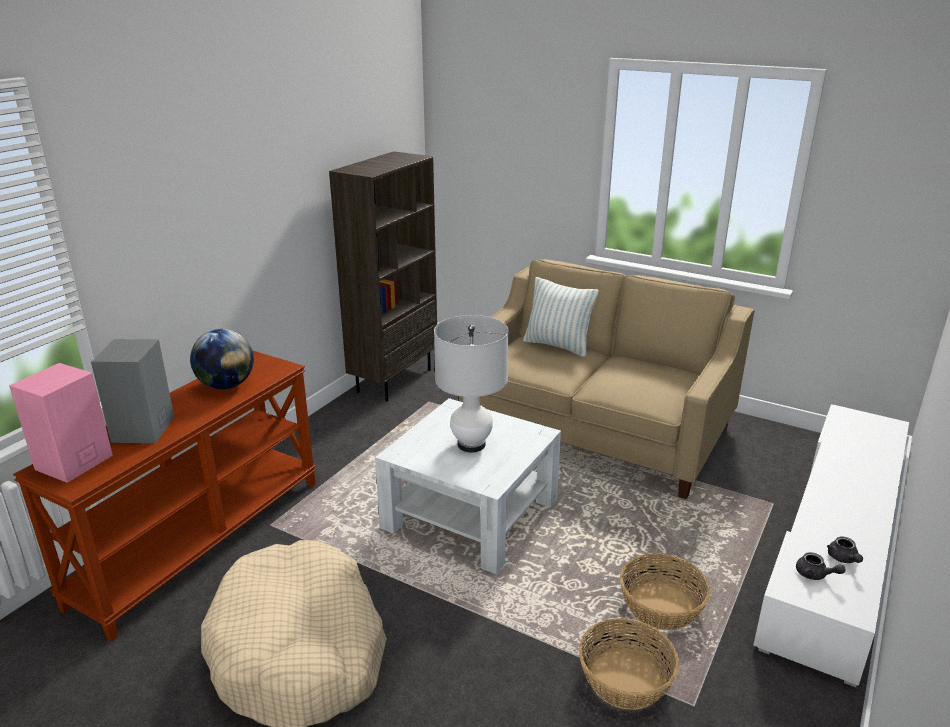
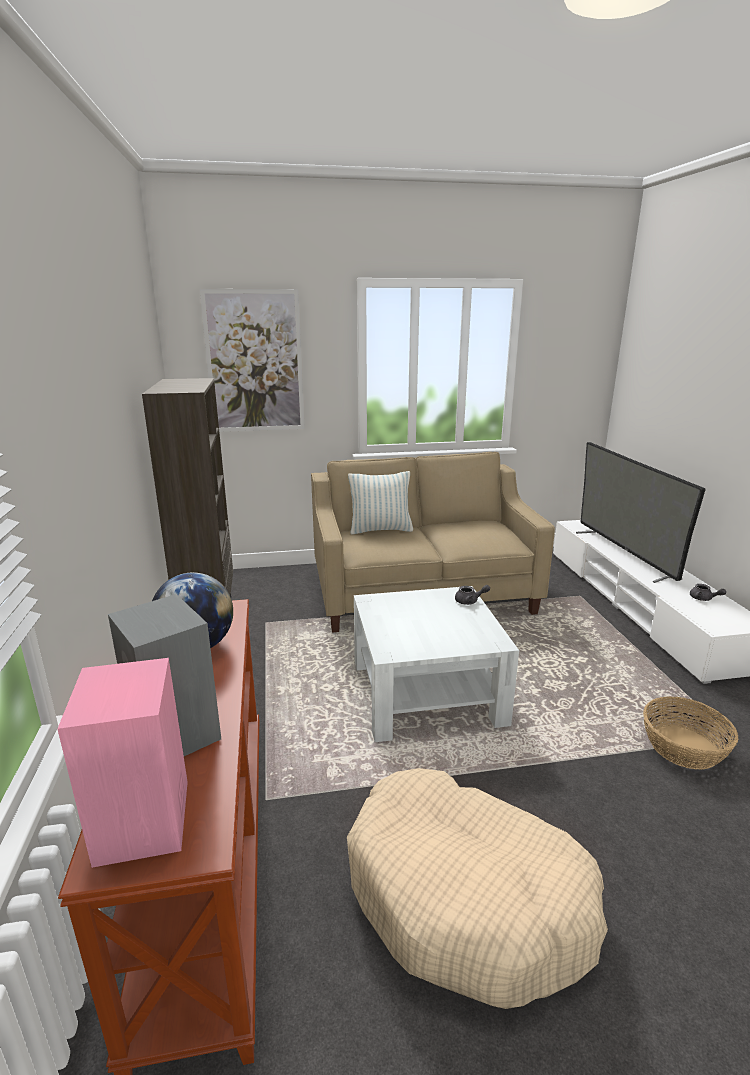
camera: 40 degrees left, 5 degrees down
(471, 444) = (432, 621): white table lamp -> none
(500, 140) = (254, 362): none -> picture
(661, 607) = (627, 687): basket -> none
(815, 575) = (709, 613): grey teapot -> grey teapot (470, 601)
(844, 471) = (624, 553): none -> television

